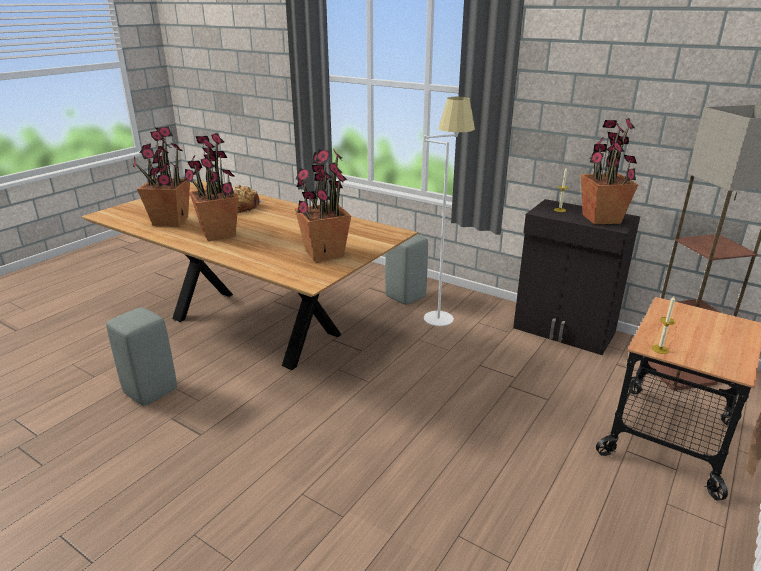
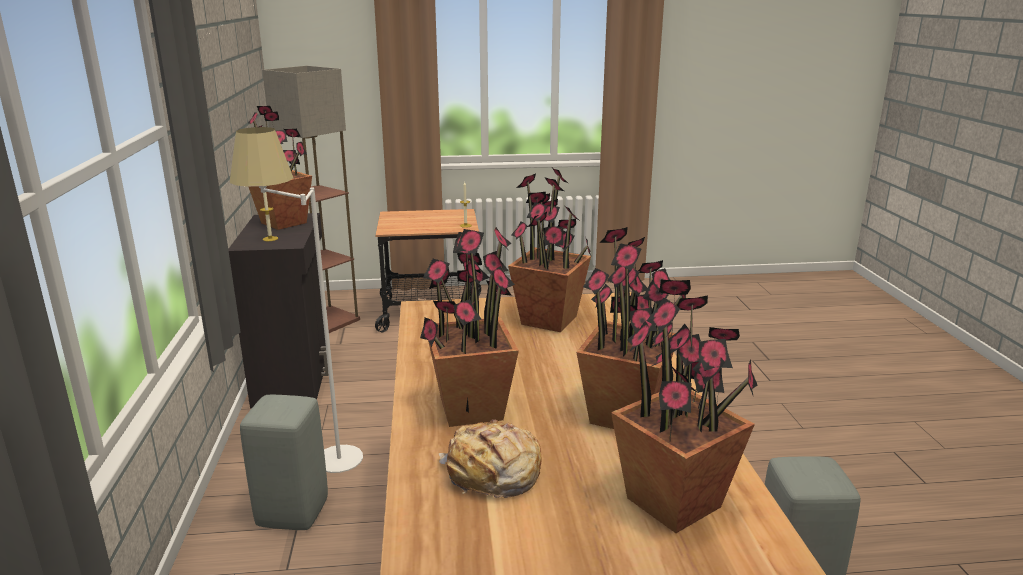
camera: 130 degrees left, 5 degrees down
(282, 215) = (470, 409): none -> potted plant

